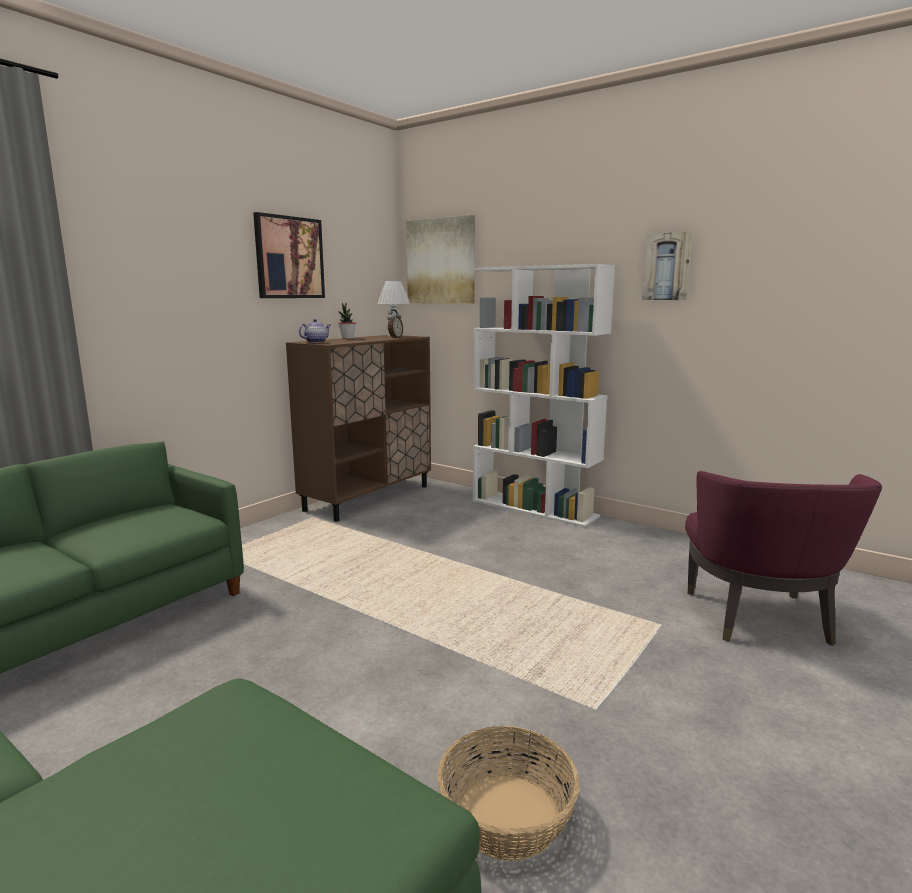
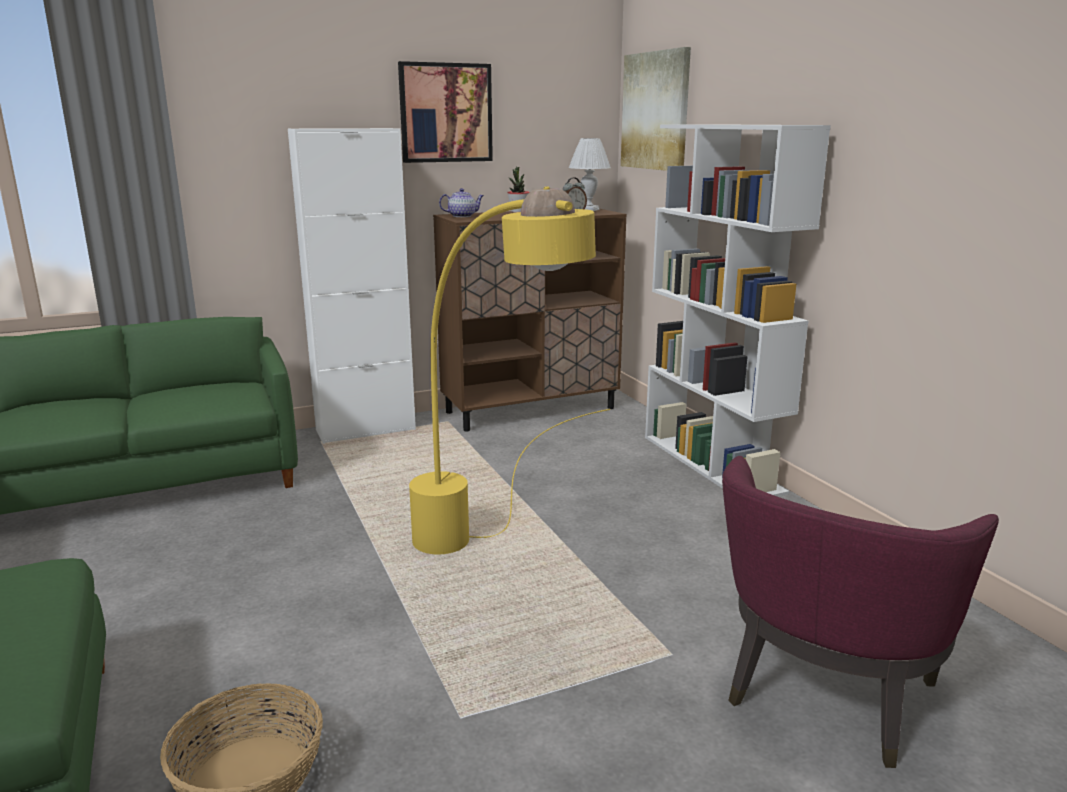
camera: 30 degrees right, 5 degrees up
(248, 537) = (365, 430): none -> white cabinet
(485, 602) = (501, 563): none -> yellow floor lamp
(667, 267) = (897, 130): picture -> none

